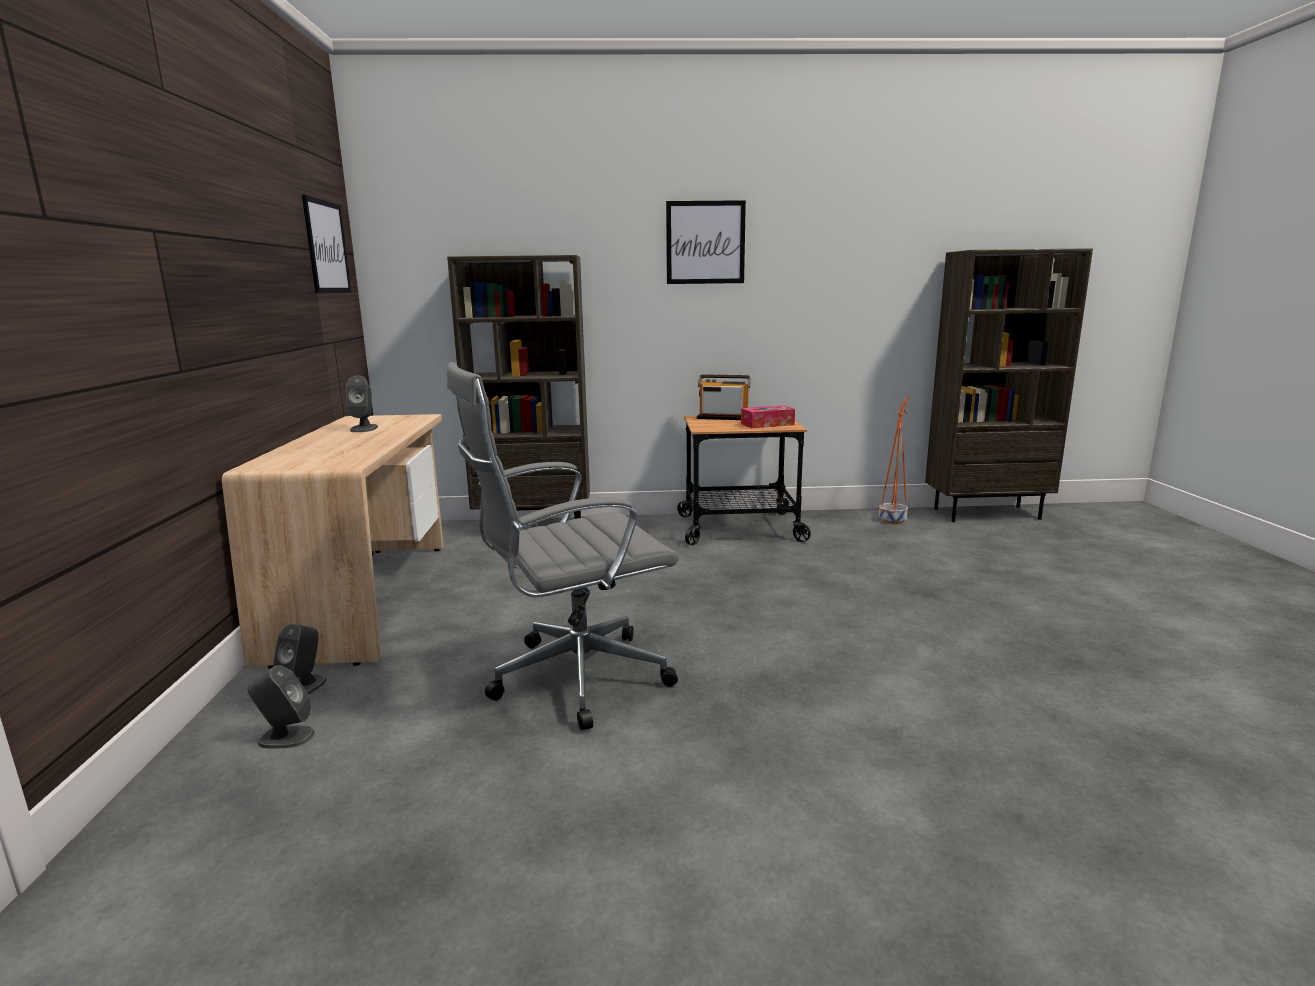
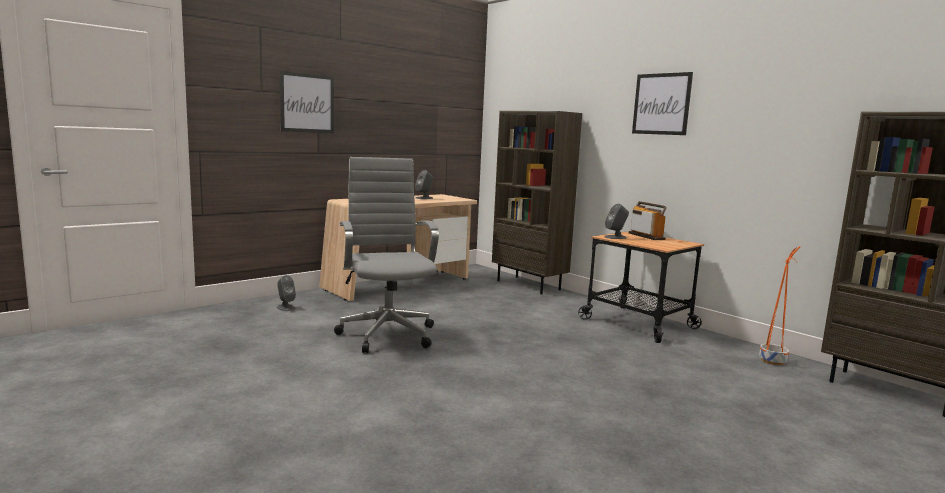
camera: 50 degrees right, 5 degrees down
(304, 687) = (319, 299): grey speaker -> grey speaker (615, 237)
(327, 247) = (452, 105): picture -> picture (307, 103)
(572, 679) = (387, 333): grey office chair -> grey office chair turned 45 degrees clockwise
(767, 424) = (655, 244): tissue box -> none

